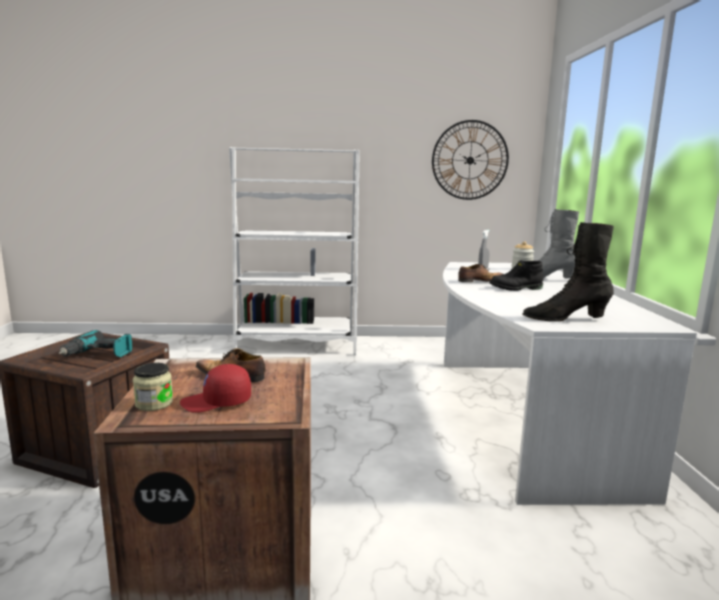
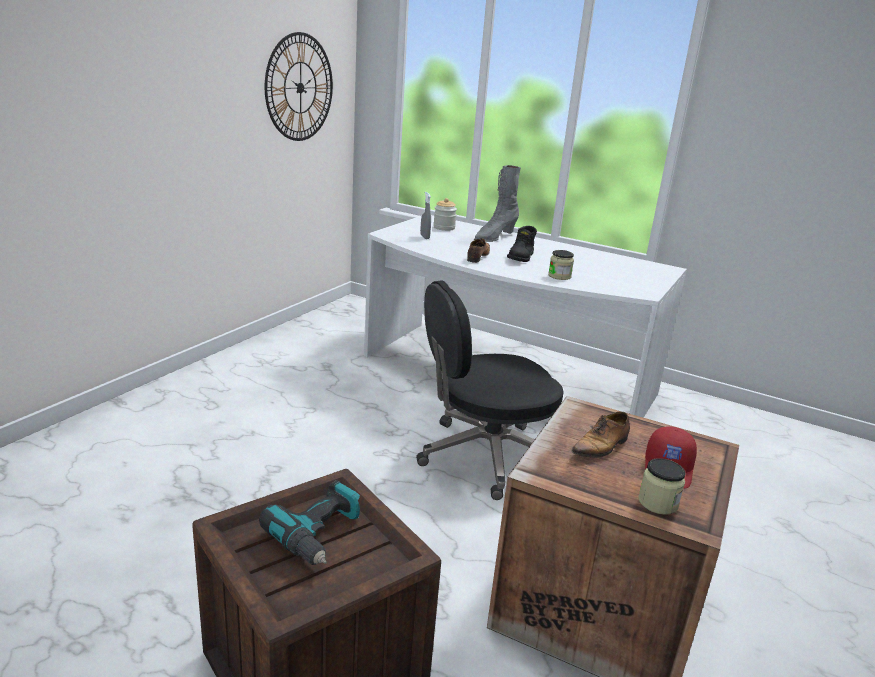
camera: 60 degrees left, 10 degrees up
(296, 345) = (164, 405): white bookcase -> none
(378, 440) = (484, 456): none -> black office chair
(501, 300) = (559, 276): none -> jar
(564, 319) = (632, 282): black boot -> none

